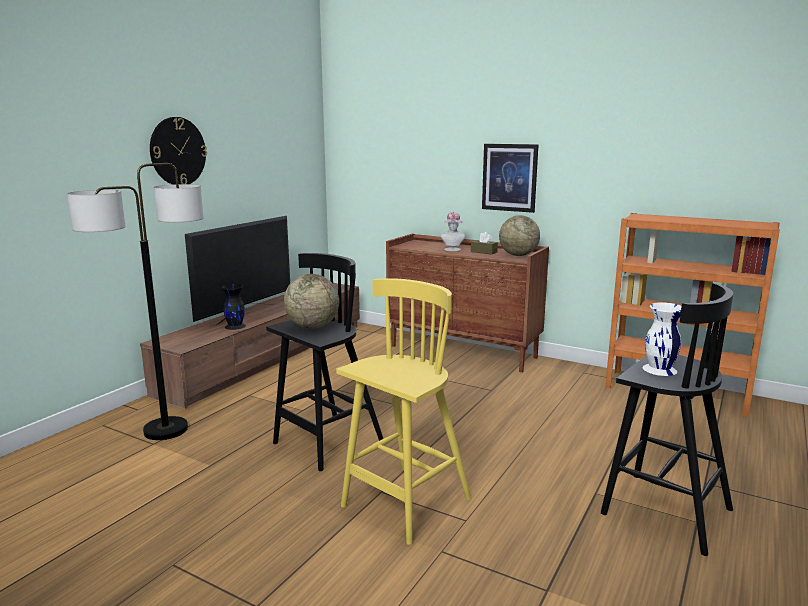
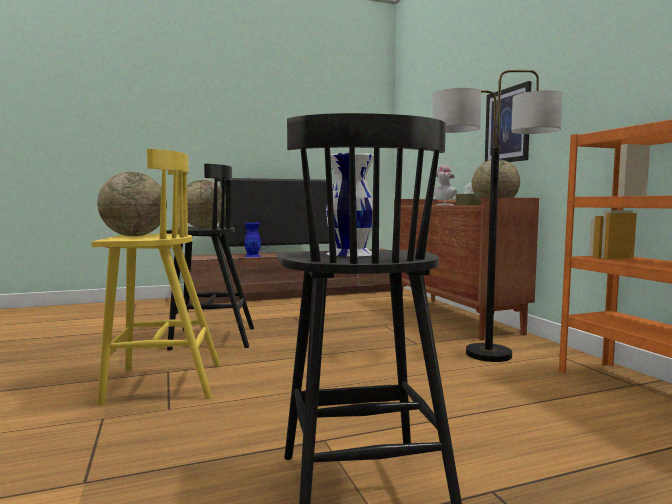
camera: 40 degrees right, 10 degrees down
(165, 430) = (153, 311): floor lamp -> floor lamp (488, 354)
(178, 151) = (234, 121): wall clock -> none
(235, 326) = (253, 256): black vase -> blue vase
(382, 373) = (134, 236): none -> globe

